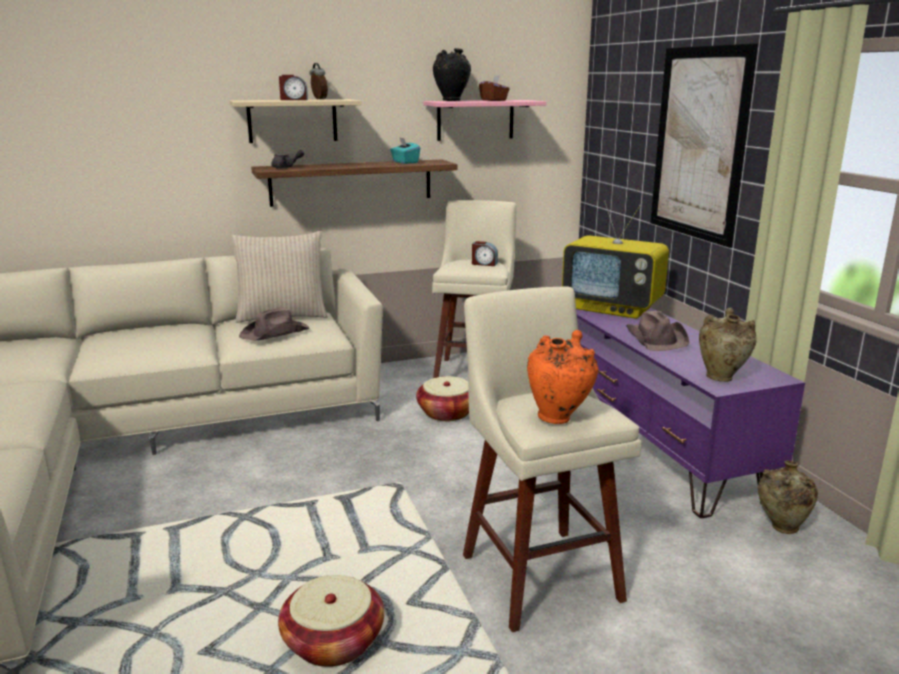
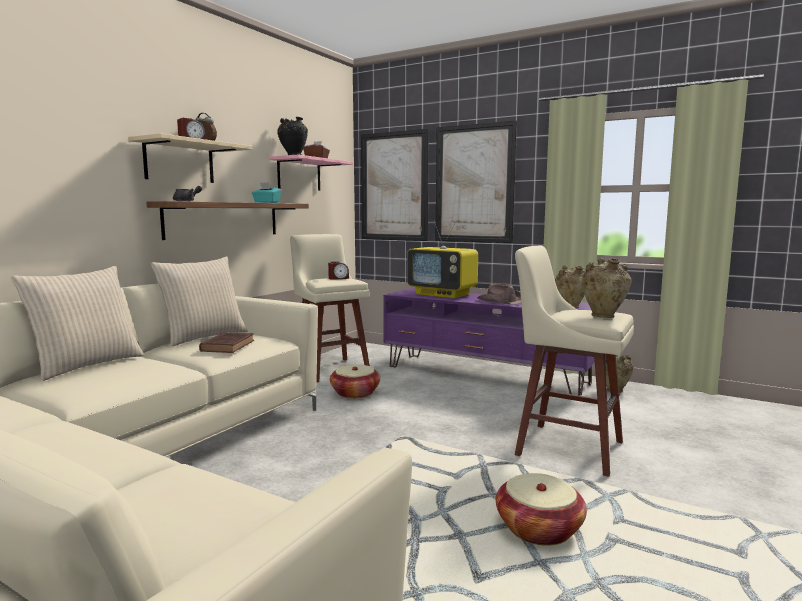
camera: 40 degrees left, 10 degrees down
(151, 329) = (86, 365): none -> beige pillow
(275, 333) = (228, 345): brown hat -> brown book
(559, 418) = (603, 317): orange vase -> beige vase
(613, 308) = (443, 294): television -> television turned 45 degrees clockwise
(618, 134) = (394, 186): none -> picture

